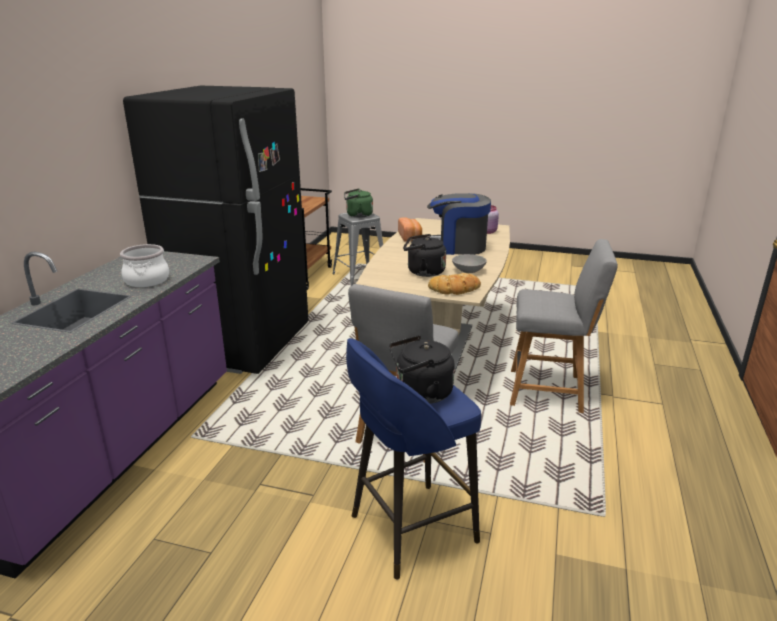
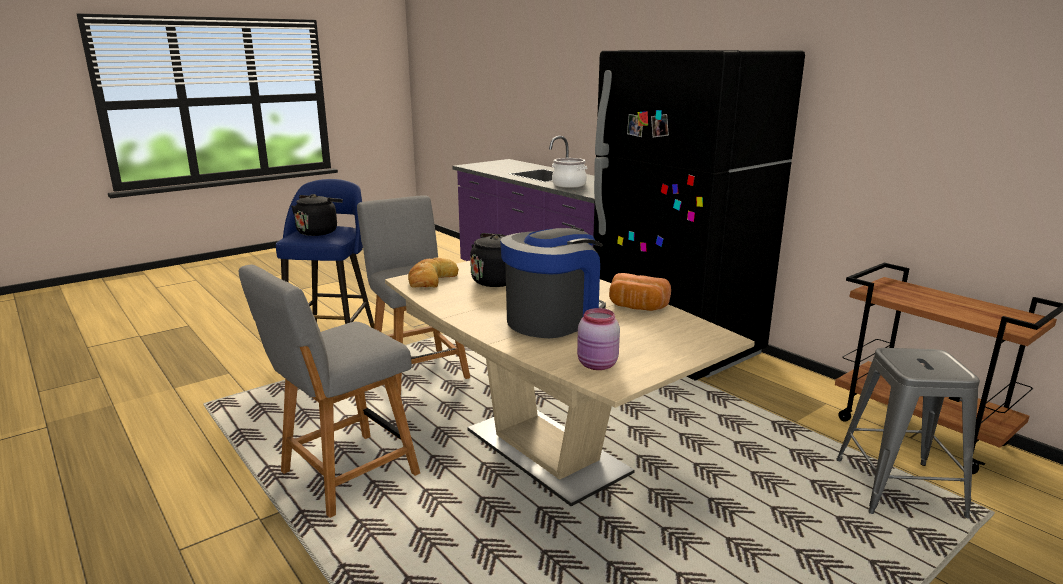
camera: 125 degrees right, 5 degrees down
(357, 215) = (923, 361): green kettle -> none
(468, 271) = (462, 298): grey bowl -> none

